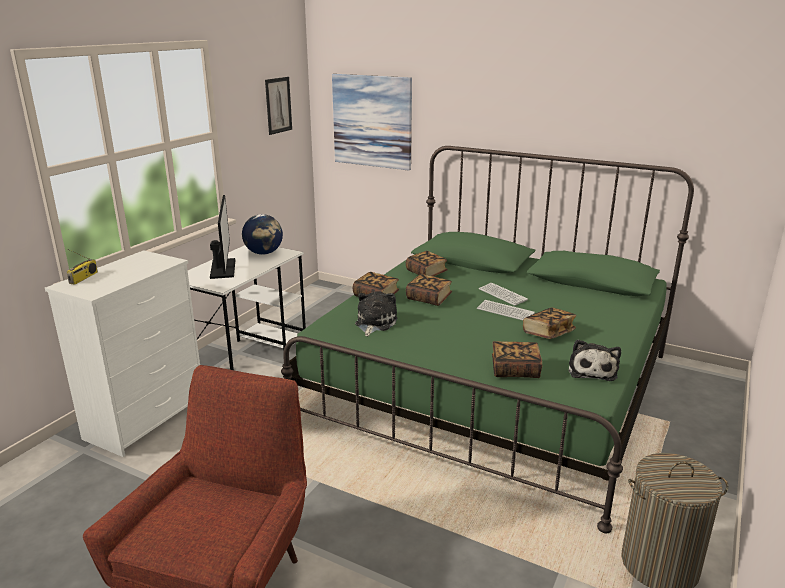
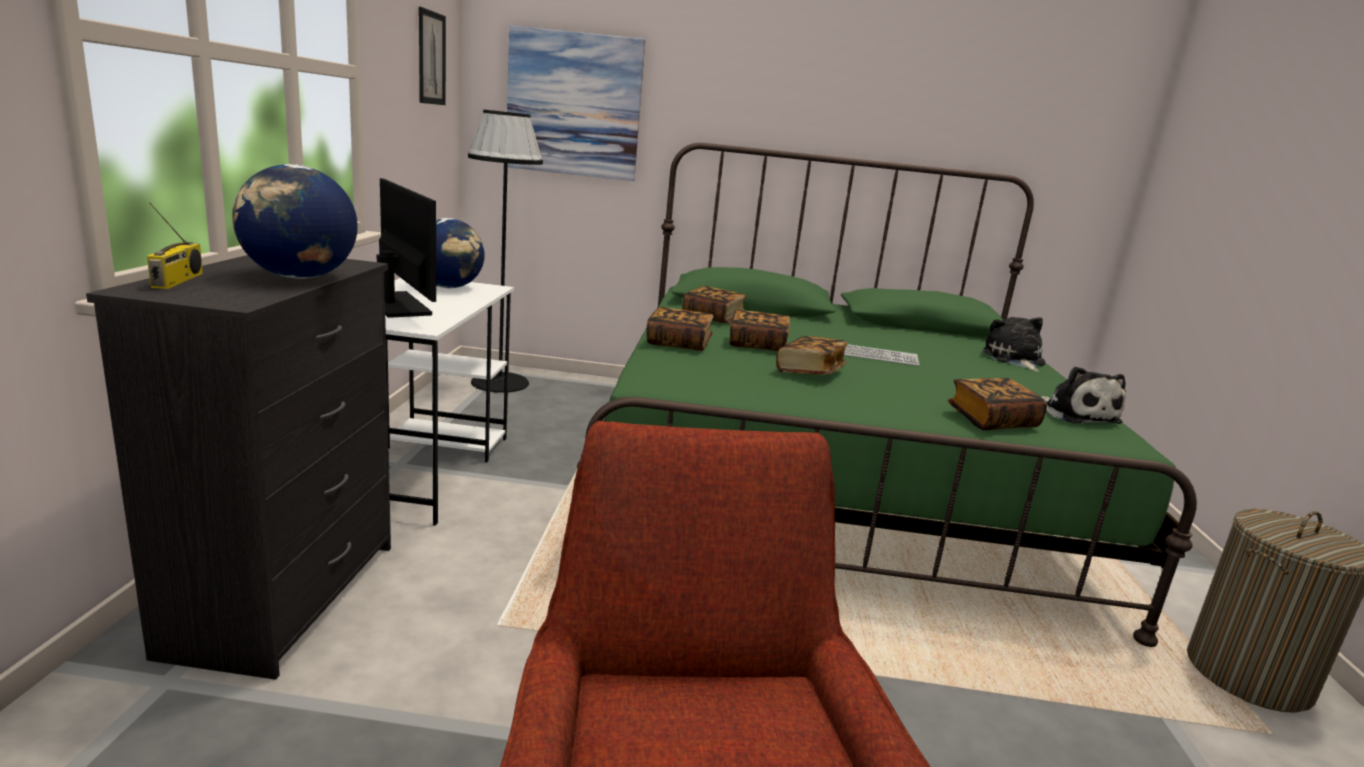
camera: 25 degrees left, 5 degrees down
(135, 274) = (299, 277): none -> globe
(147, 419) = (288, 596): white dresser -> black dresser
(330, 299) = (500, 382): none -> black floor lamp
(374, 323) = (722, 375): plush toy -> plush toy (1014, 359)
(502, 295) = (846, 339): keyboard -> none
(548, 333) = (963, 377): book -> book (810, 372)

